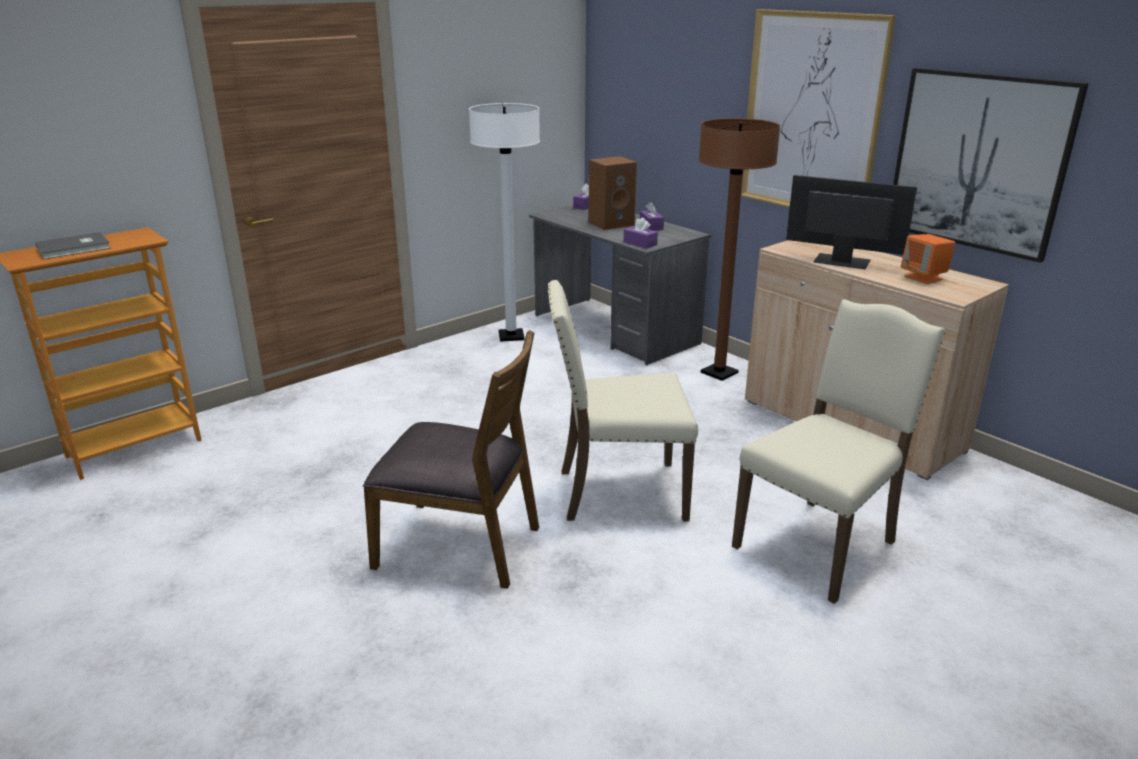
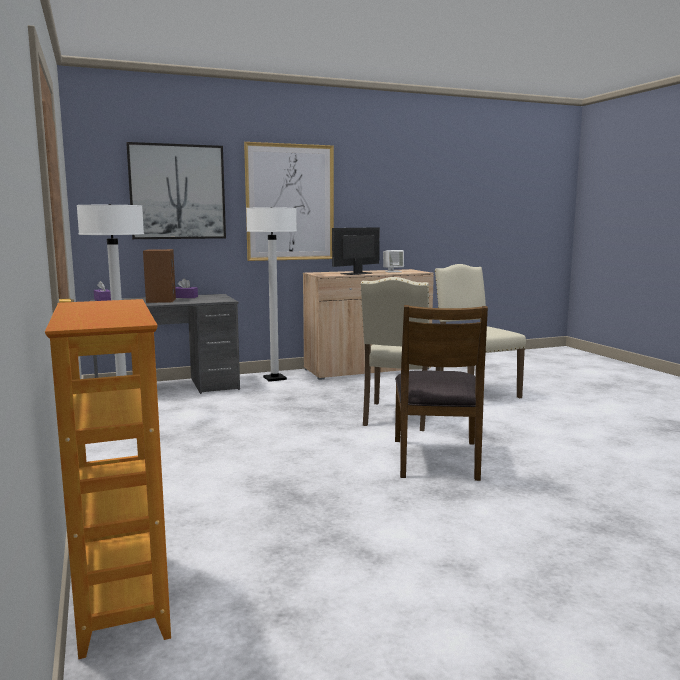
camera: 70 degrees left, 15 degrees down
(75, 248) = (103, 313): grey book -> none
(460, 545) = (437, 459): brown chair -> brown chair turned 150 degrees clockwise
(640, 243) = (218, 300): purple tissue box -> none
(719, 373) = (274, 378): brown floor lamp -> white floor lamp
(924, 278) = (393, 271): orange speaker -> white speaker
(978, 162) = (385, 214): picture -> picture (177, 192)

